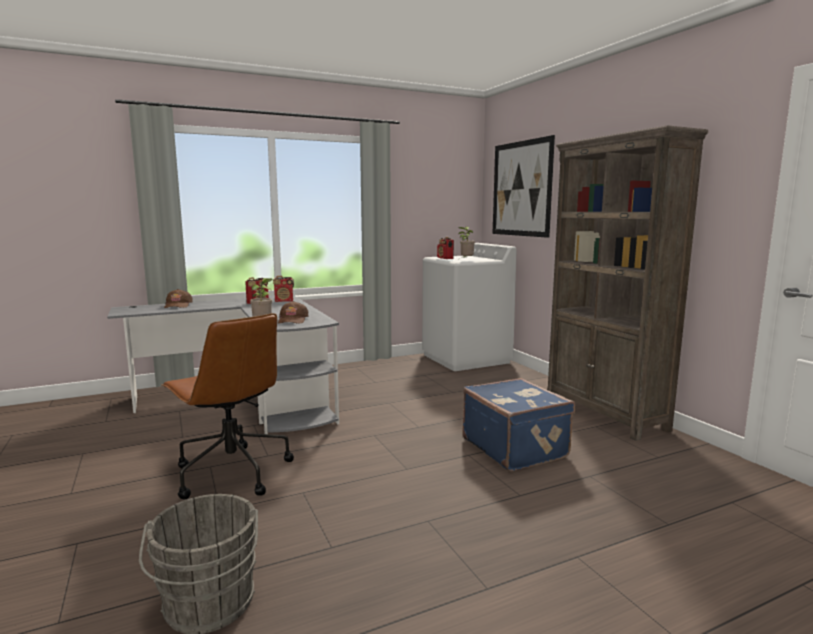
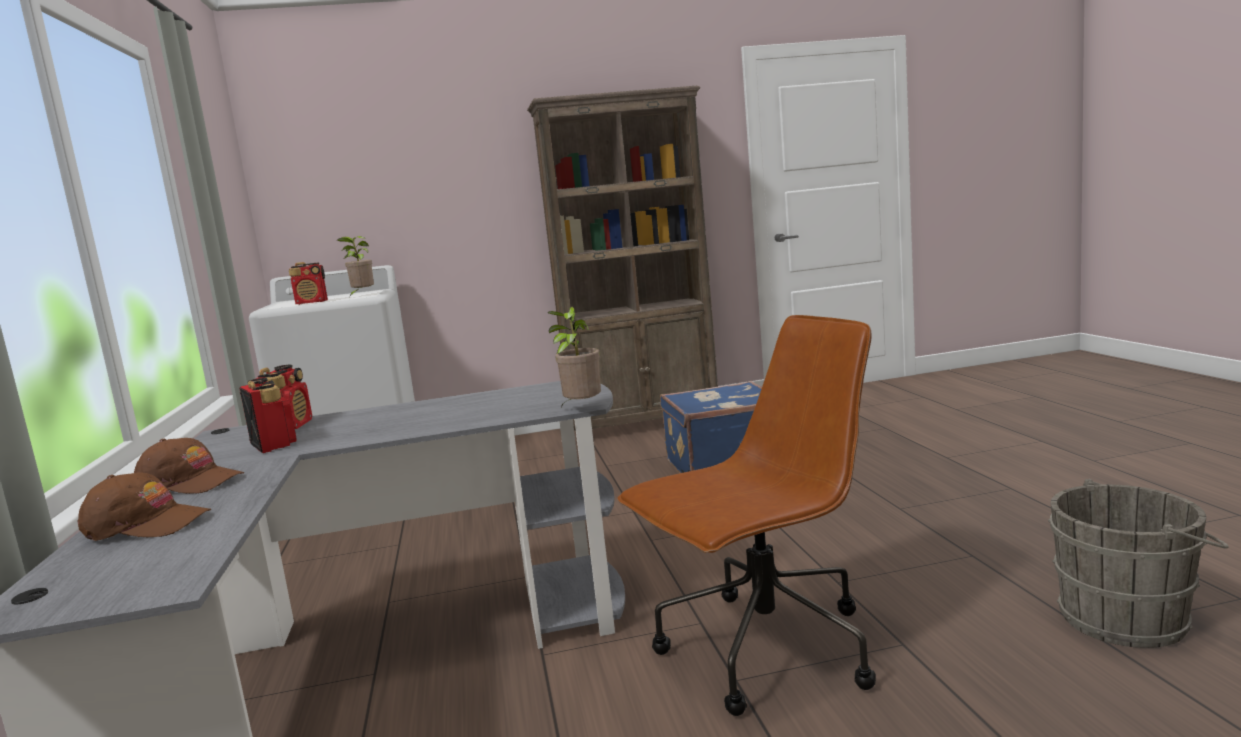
camera: 75 degrees left, 0 degrees up
(292, 320) = (534, 400): brown cap -> brown cap (190, 483)
(521, 189) = (370, 173): picture -> none

